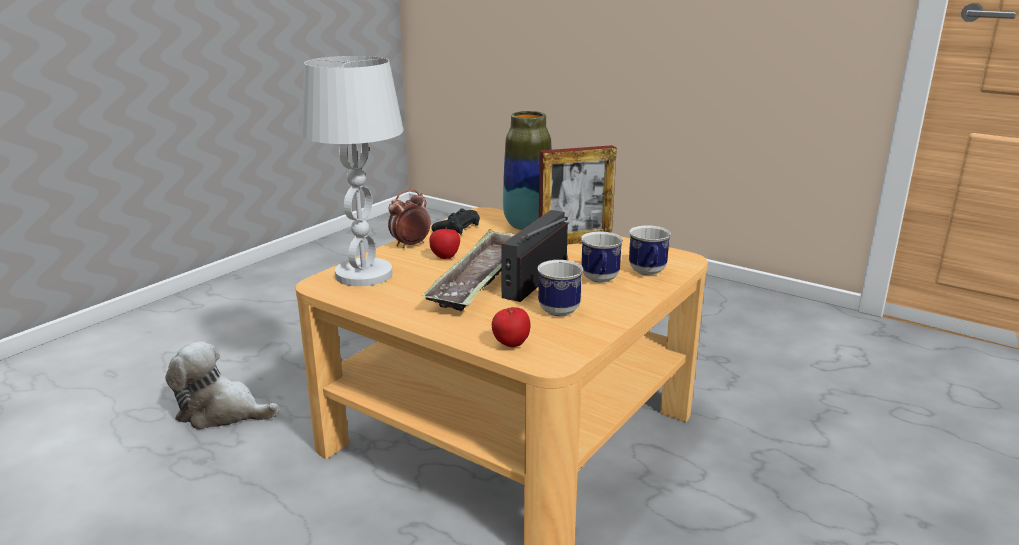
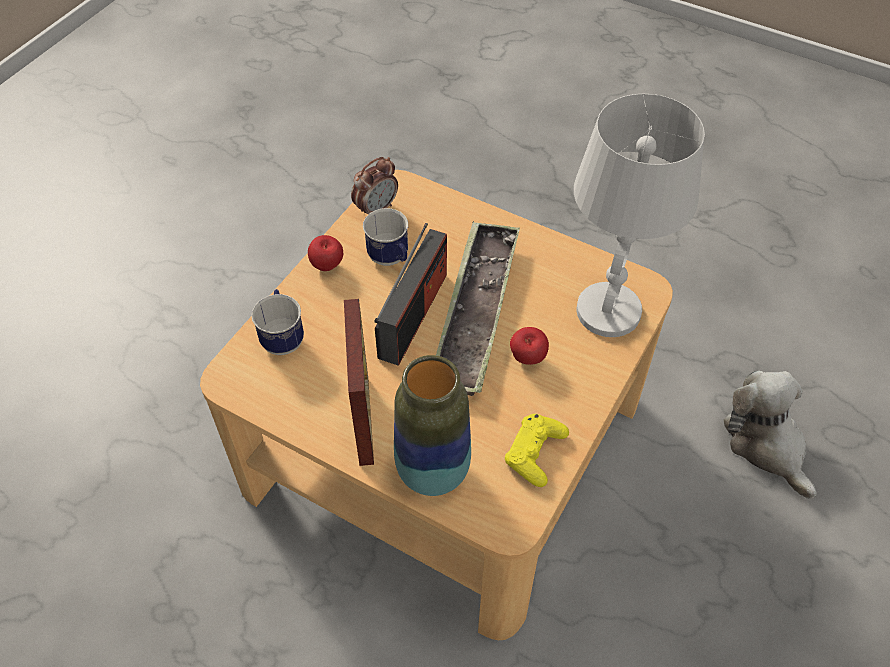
camera: 175 degrees right, 30 degrees up
(221, 412) = (766, 444): plush toy -> plush toy turned 120 degrees counterclockwise
(410, 245) = (583, 392): alarm clock -> alarm clock (376, 209)
(457, 228) = (535, 453): black game controller -> yellow game controller
(511, 345) = (429, 202): apple -> apple (327, 266)
(575, 241) = (364, 420): picture frame -> picture frame turned 105 degrees clockwise
(600, 280) = (340, 317): mug -> none

